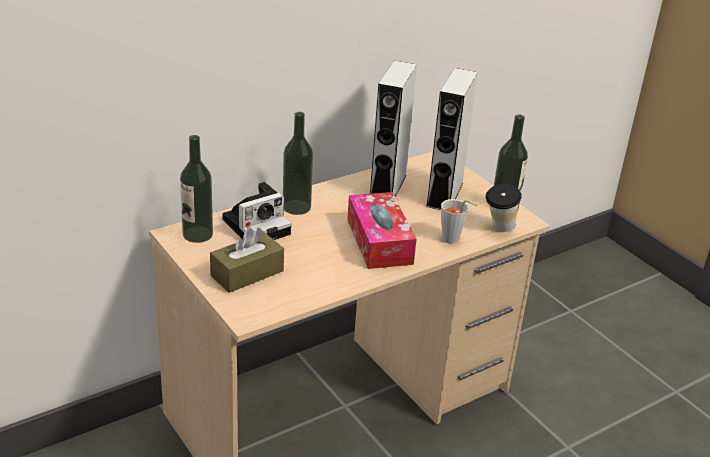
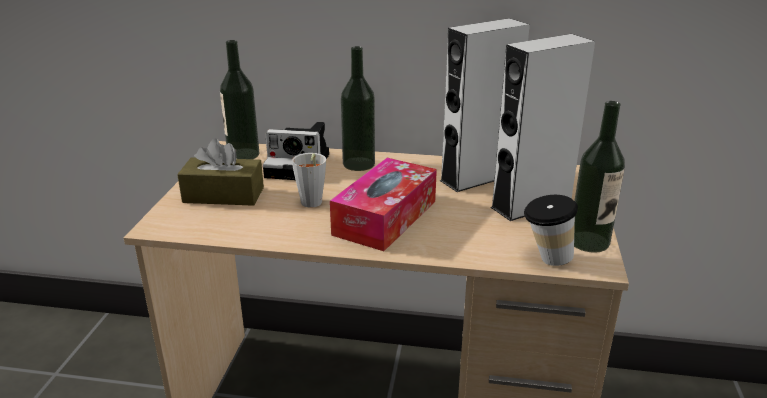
camera: 45 degrees right, 5 degrees down
(453, 240) = (468, 248): grey cup -> grey cup (311, 205)

